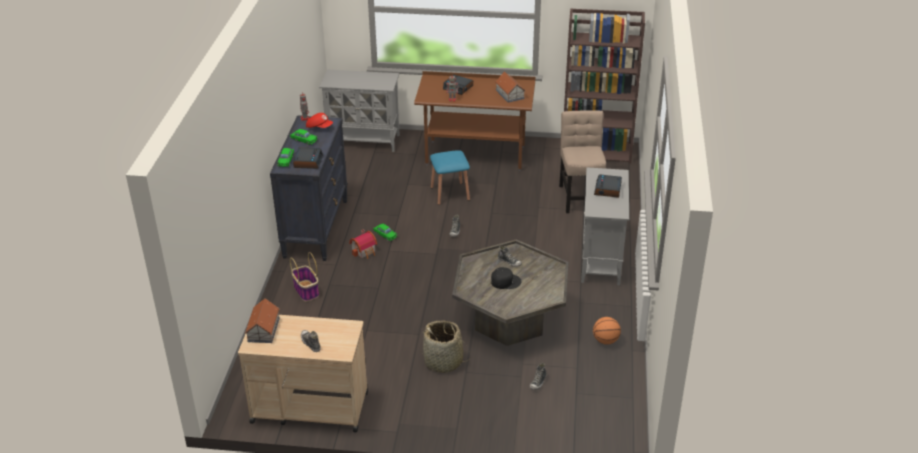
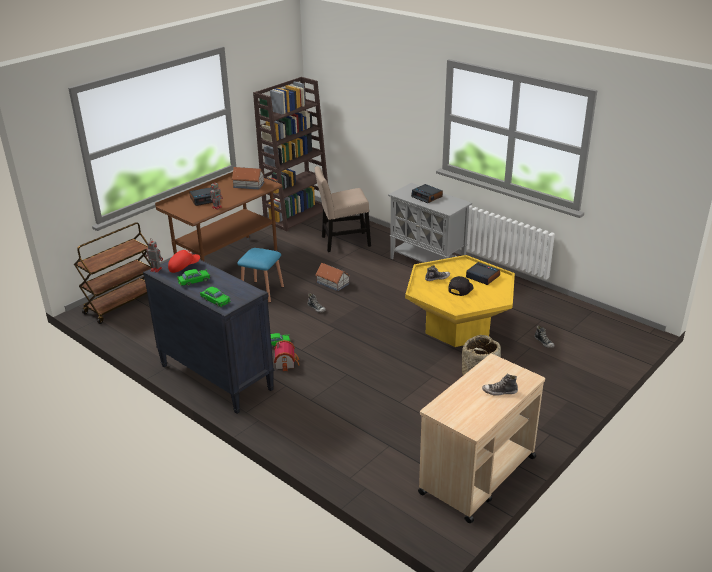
camera: 55 degrees left, 5 degrees down
(264, 329) = (453, 413): toy house -> toy house (332, 282)
(306, 291) = (305, 417): basket -> none
(308, 161) = (234, 290): alarm clock -> alarm clock (482, 277)
(364, 141) = (122, 304): grey cabinet -> brown cart
(509, 320) = (458, 327): grey coffee table -> yellow coffee table
(580, 196) = (343, 242): beige chair -> beige chair turned 45 degrees counterclockwise
(605, 341) = (521, 297): basketball -> none

